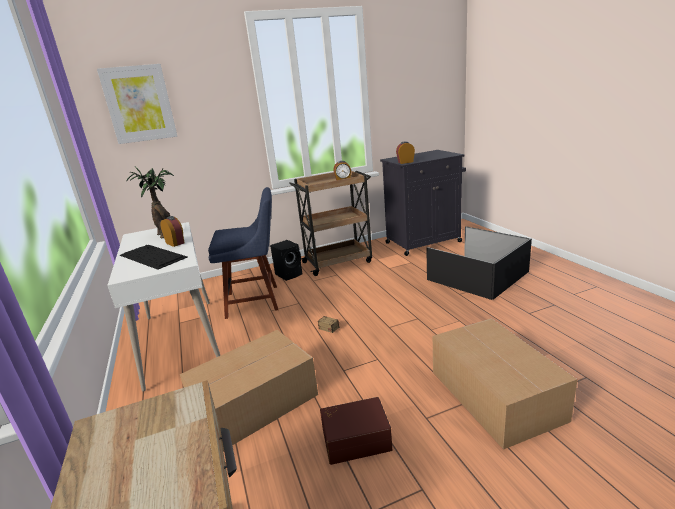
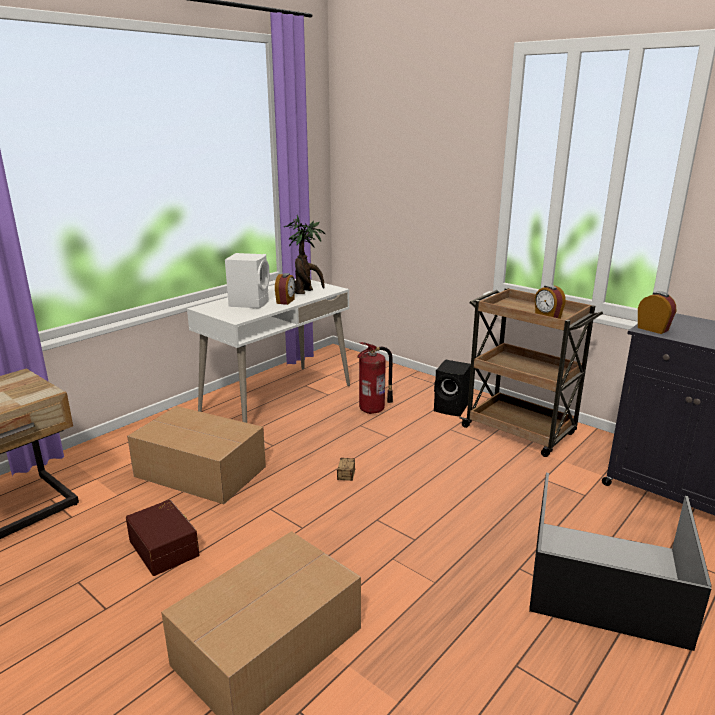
camera: 60 degrees right, 0 degrees up
(139, 104) = (383, 148): picture -> none
(152, 256) = (250, 303): keyboard -> white speaker
(256, 301) = (373, 409): blue chair -> fire extinguisher

